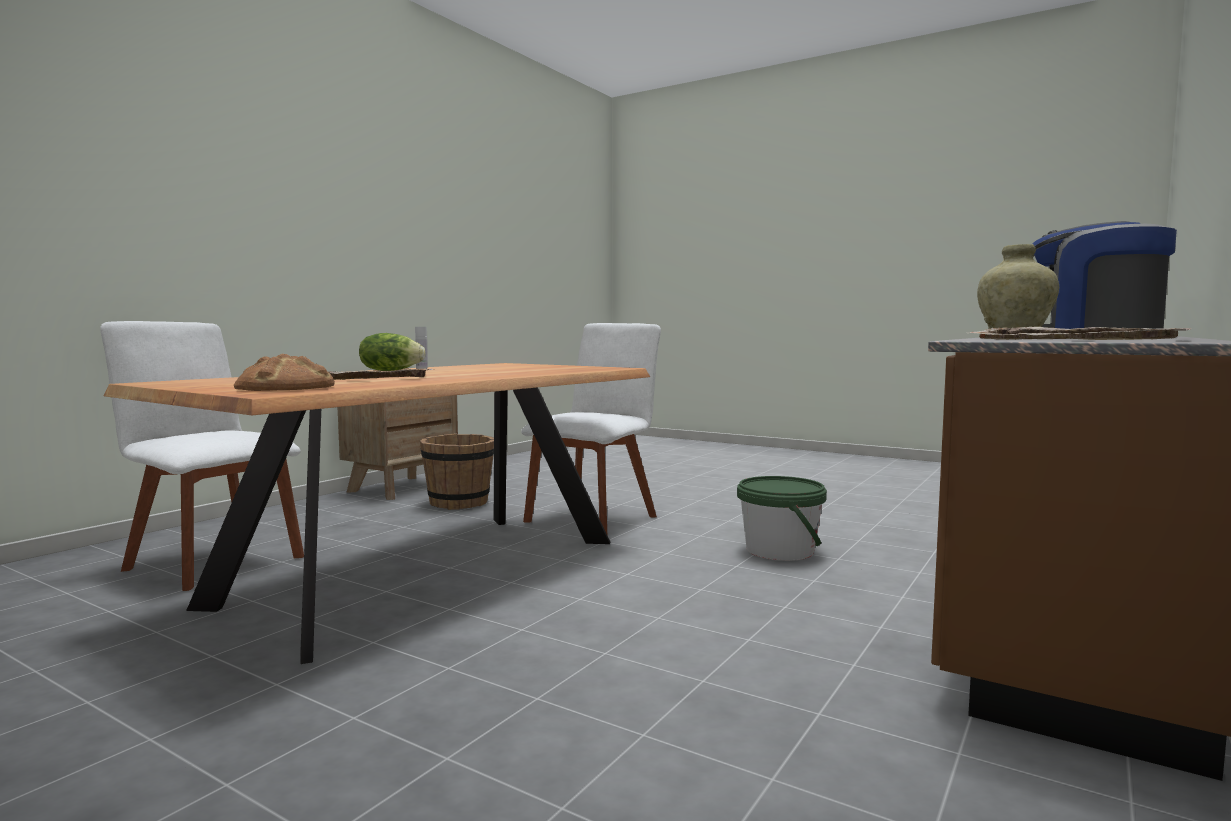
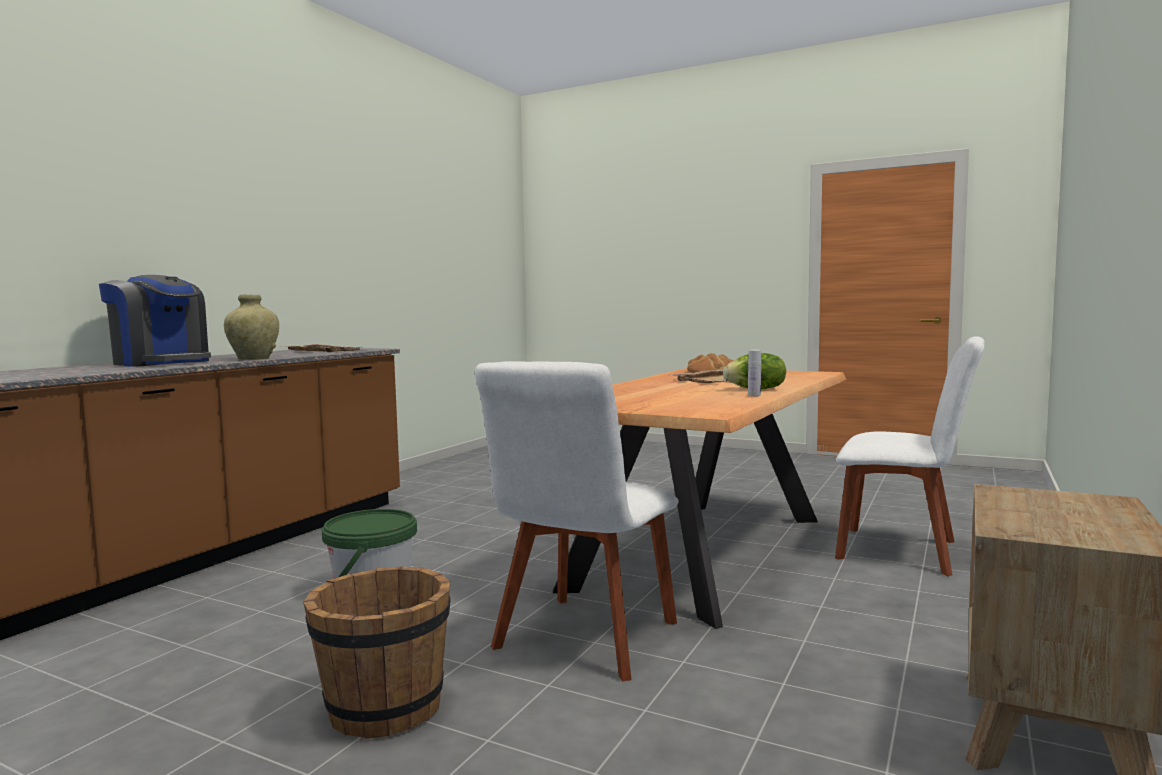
camera: 175 degrees right, 0 degrees up
(459, 503) = (832, 672): brown bucket -> brown bucket (384, 708)

